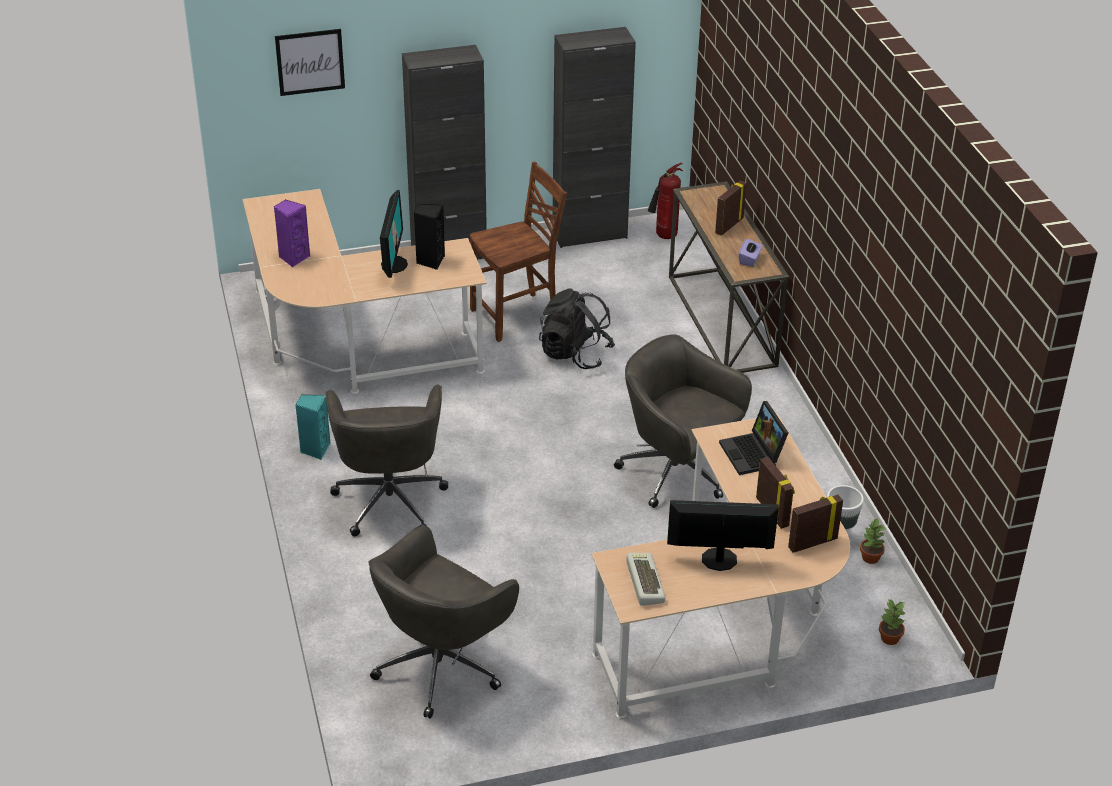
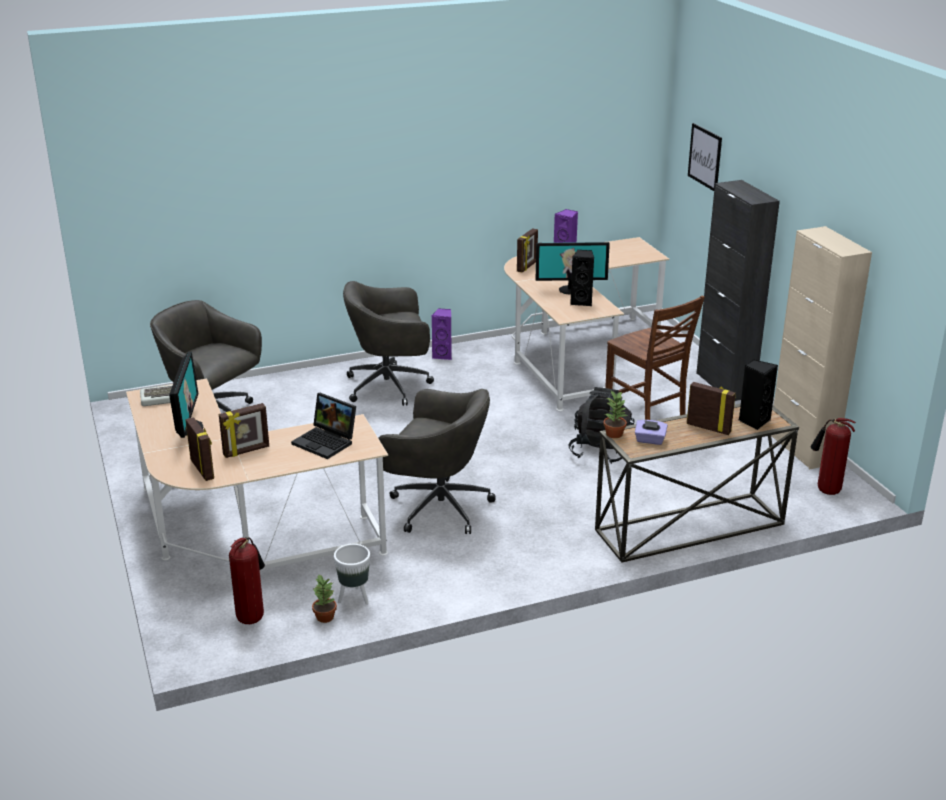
camera: 85 degrees right, 10 degrees down
(312, 288) = (527, 267): none -> picture frame
(315, 449) = (443, 355): turquoise speaker -> purple speaker
(589, 234) = (802, 449): black cabinet -> beige cabinet
(677, 474) = (437, 507): grey office chair -> grey office chair turned 75 degrees clockwise
(717, 201) = (753, 421): none -> black speaker
(753, 454) = (327, 442): laptop -> laptop turned 120 degrees counterclockwise
(873, 609) = (251, 617): none -> fire extinguisher
(889, 638) = (212, 625): potted plant -> potted plant (614, 434)

